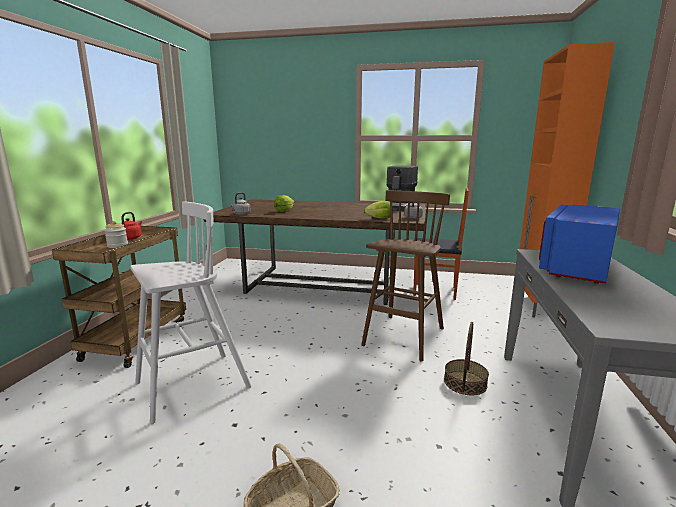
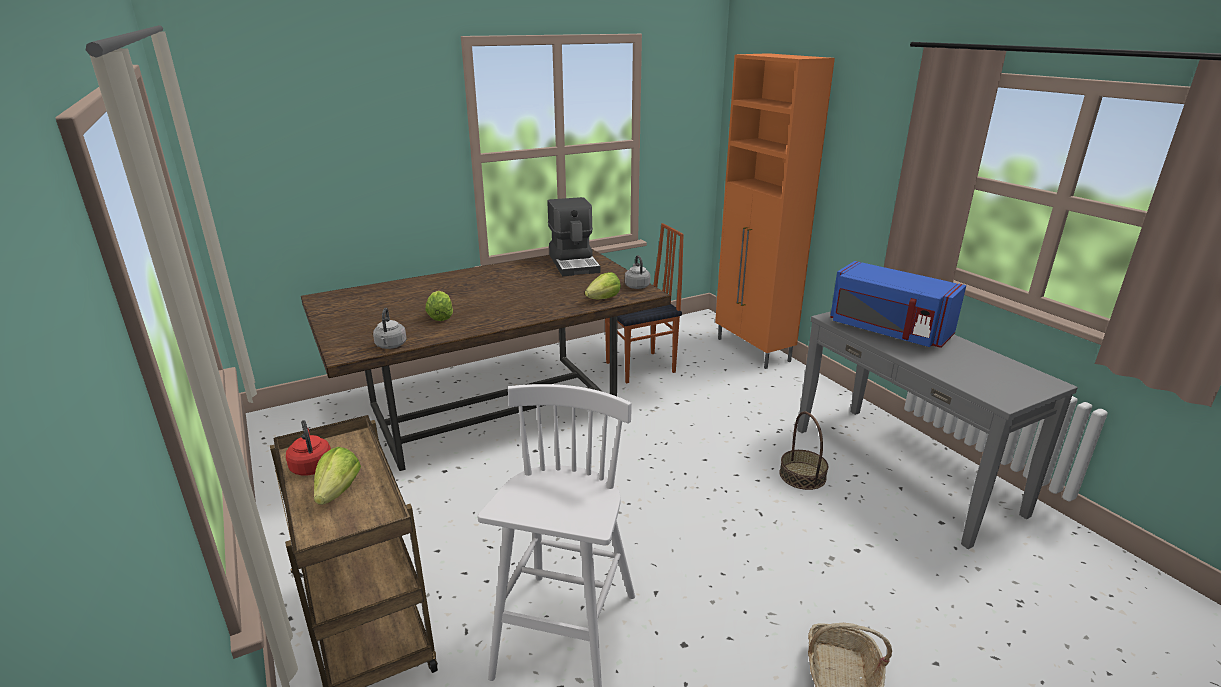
camera: 40 degrees left, 10 degrees up
(117, 246) = (338, 491): jar -> lettuce
(403, 337) = (691, 449): brown stool -> none
(575, 267) = (888, 330): blue microwave -> blue microwave turned 45 degrees counterclockwise

